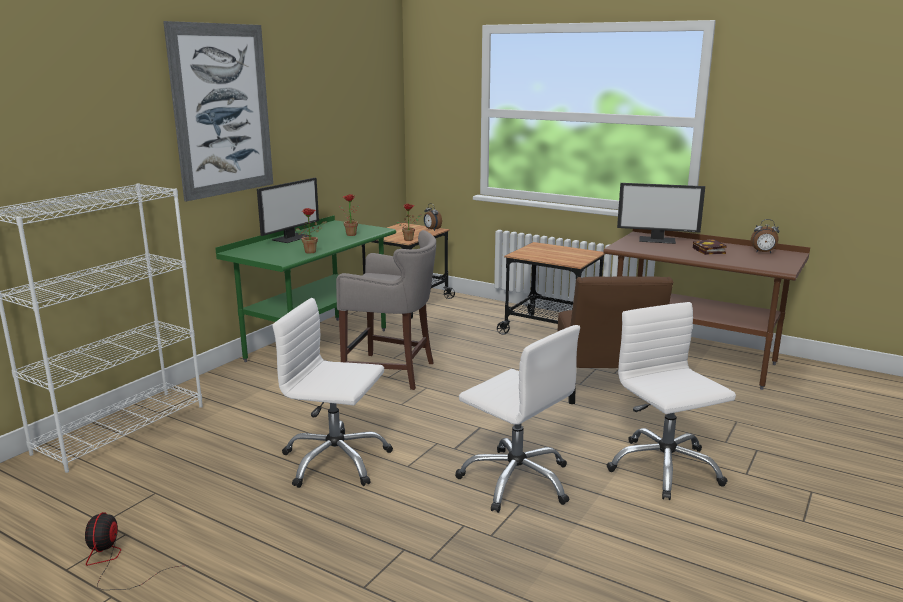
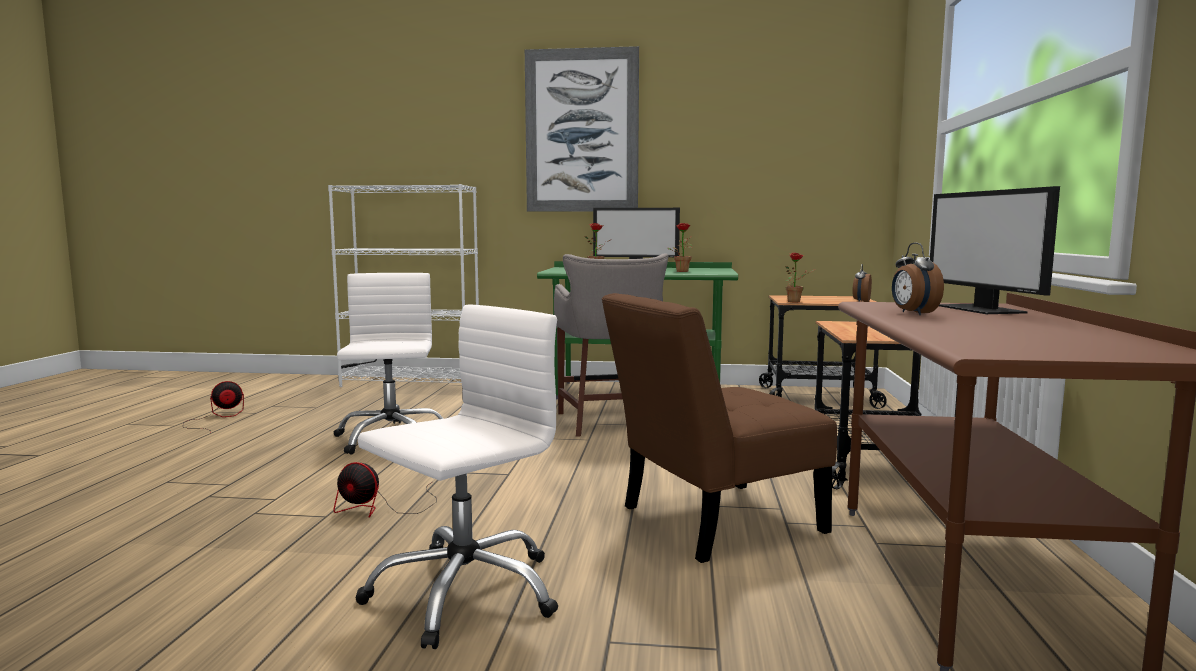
camera: 65 degrees right, 10 degrees down
(517, 480) = (382, 507): white office chair -> fan
(710, 251) = (991, 324): book -> none
(763, 252) = (1106, 342): alarm clock -> alarm clock (913, 313)

